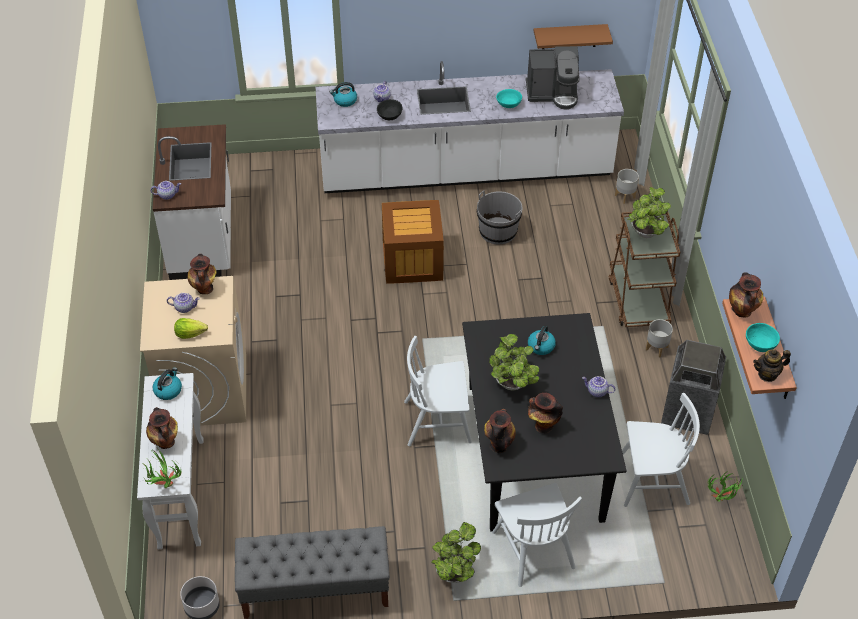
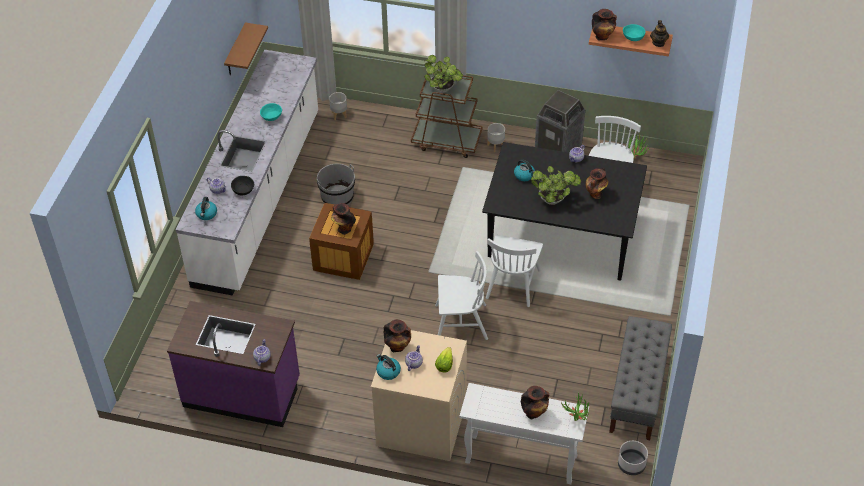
camera: 70 degrees left, 0 degrees up
(168, 390) = (481, 402): kettle -> kettle (388, 371)
(203, 238) = (242, 392): white counter -> purple counter
(454, 571) = (647, 309): potted plant -> none
(498, 444) = (603, 221): vase -> vase (343, 229)
(533, 549) = (642, 262): white chair -> white chair (460, 322)
(553, 93) = (274, 89): coffee machine -> none

